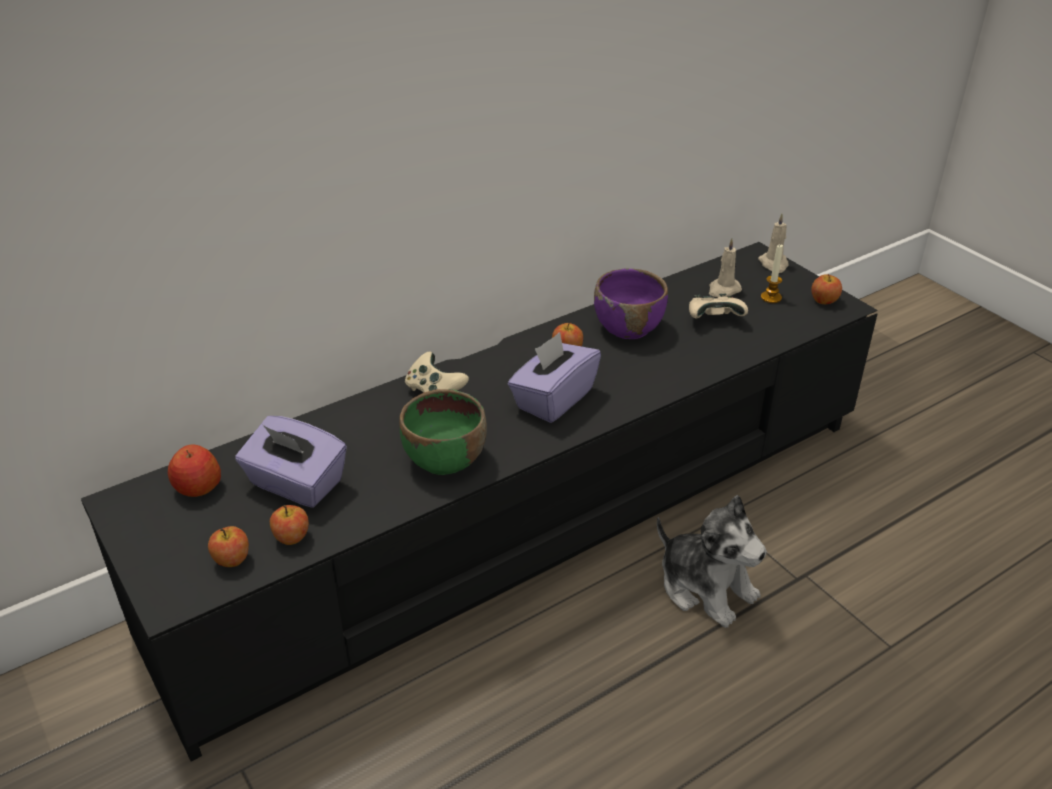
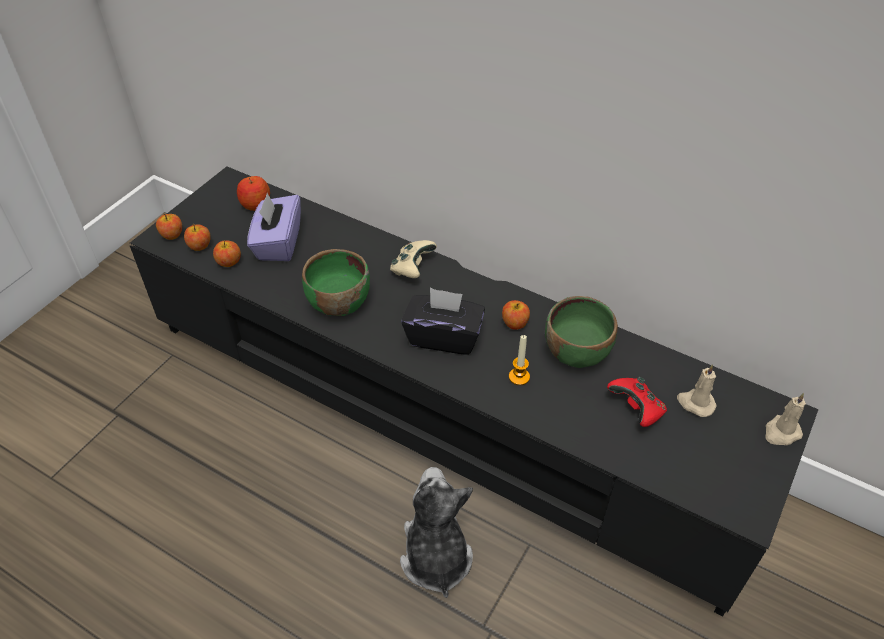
camera: 65 degrees right, 10 degrees up
(553, 399) = (444, 337): purple tissue box -> black tissue box
(628, 327) = (577, 352): purple bowl -> green bowl
(706, 587) = (435, 556): plush toy -> plush toy turned 150 degrees clockwise
(714, 320) = (636, 409): beige game controller -> red game controller
(771, 297) = (713, 445): candle -> candle (519, 377)
(824, 301) = (745, 493): apple -> apple (172, 235)

